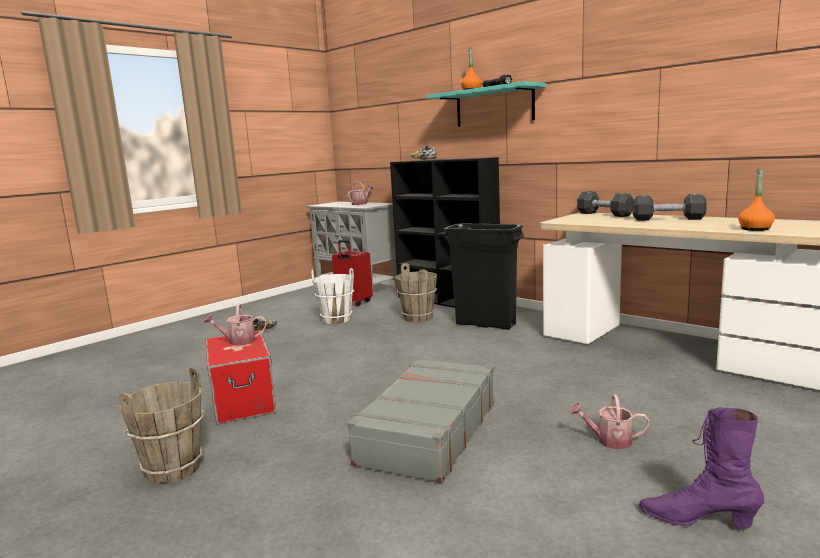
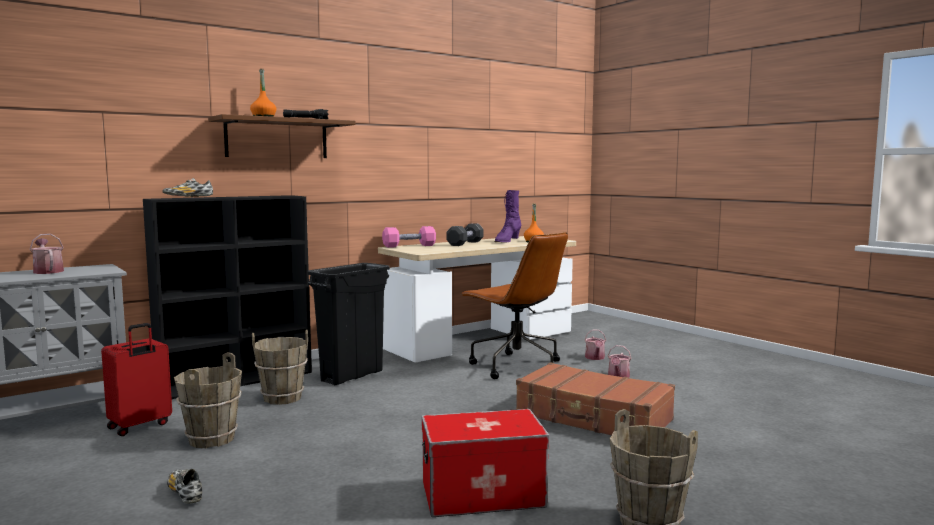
camera: 80 degrees left, 5 degrees down
(238, 341) = (463, 424): watering can -> watering can (595, 358)
(336, 319) = (211, 439): white bucket -> brown bucket
(427, 432) = (593, 418): grey suitcase -> brown suitcase
(494, 106) = (277, 138): turquoise shelf -> brown shelf
(585, 377) = (515, 366): none -> brown office chair
(604, 214) = (409, 246): black dumbbell -> pink dumbbell
(697, 520) = (703, 376): purple boot -> purple boot (507, 241)

